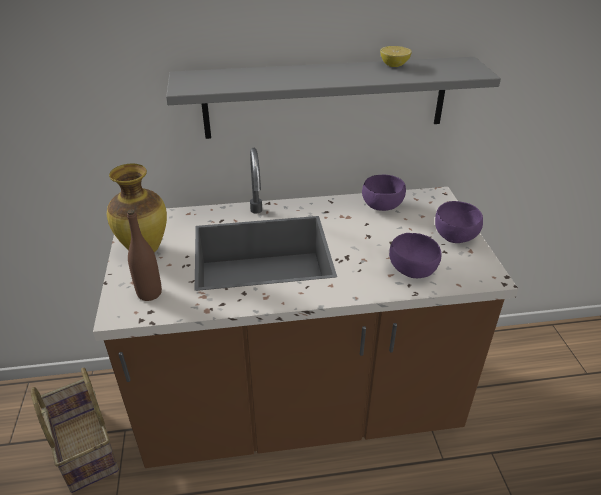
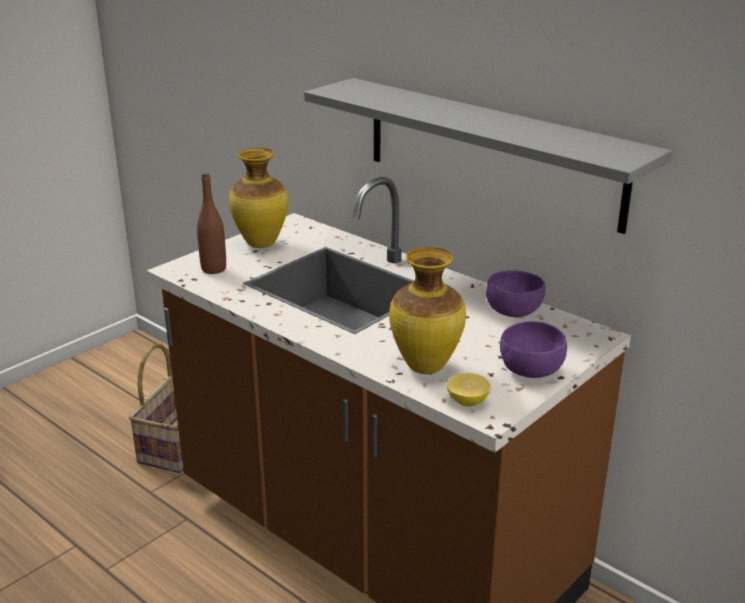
camera: 50 degrees right, 10 degrees down
(394, 65) = (550, 129): lemon -> lemon (467, 402)
(412, 270) = (427, 367): purple bowl -> vase

